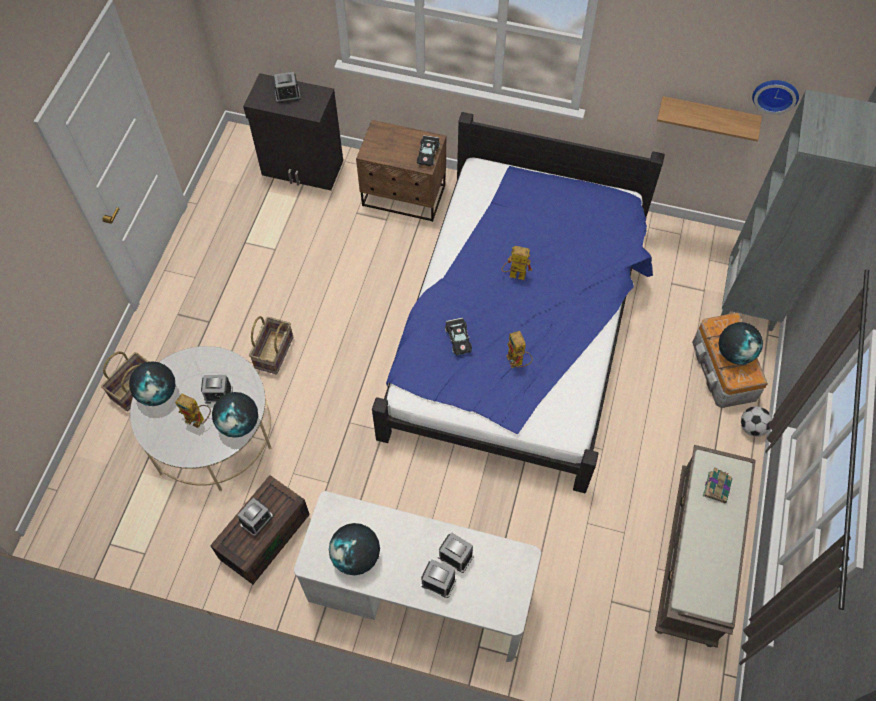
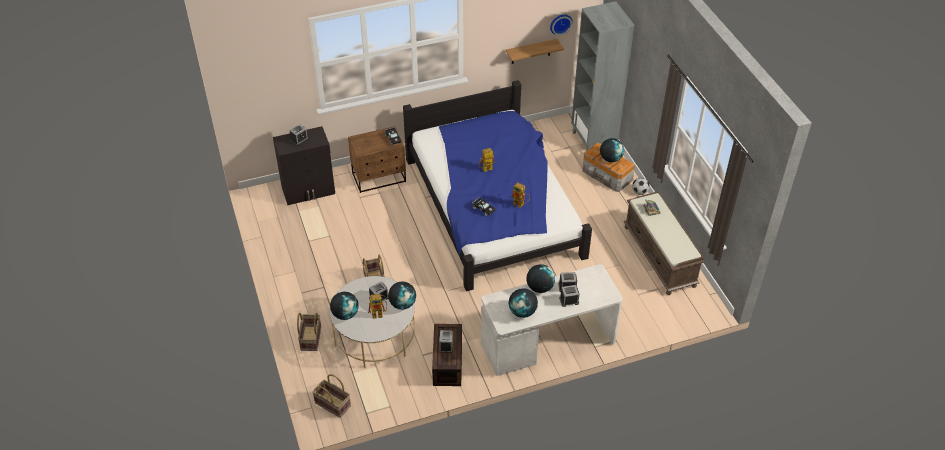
camera: 35 degrees left, 15 degrees down
(84, 503) = (333, 404): none -> basket
(414, 530) = (539, 287): none -> globe

